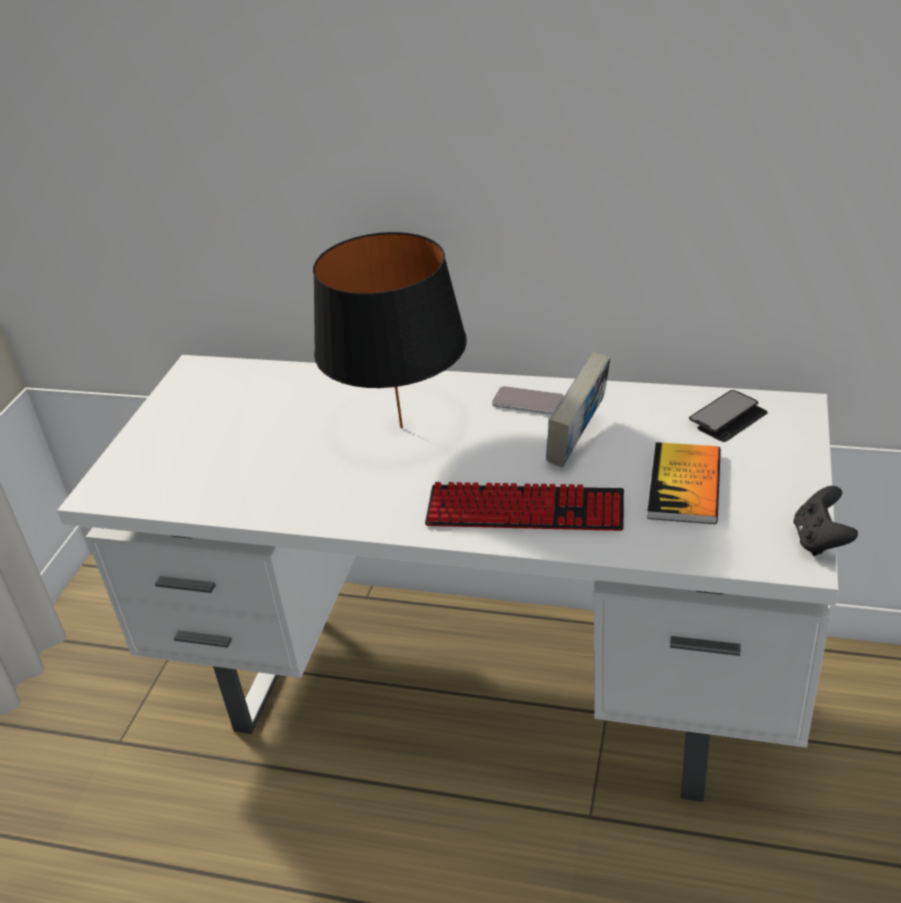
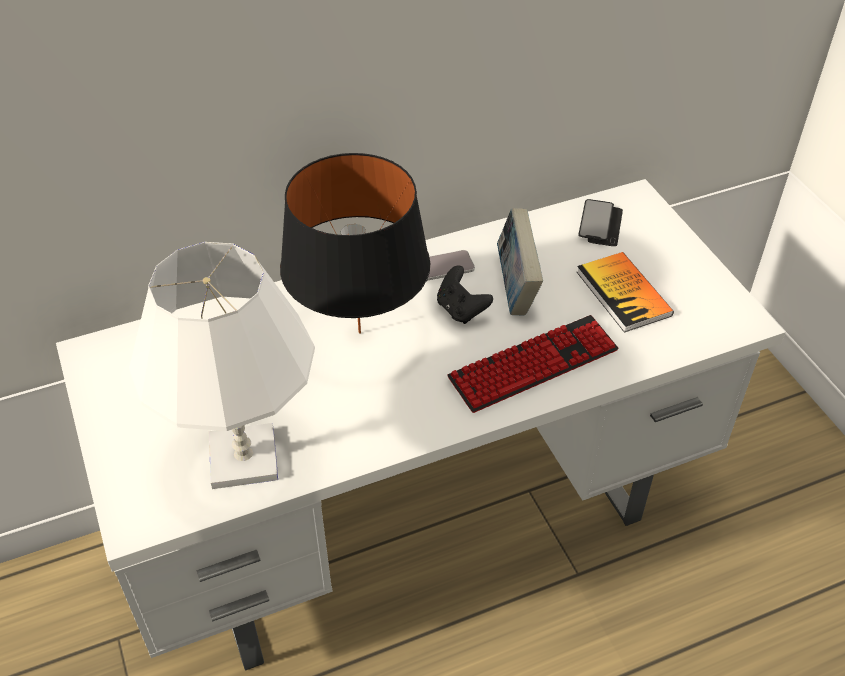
camera: 40 degrees left, 10 degrees up
(215, 483) = (244, 459): none -> white table lamp
(820, 540) = (744, 299): black game controller -> black game controller (461, 310)

